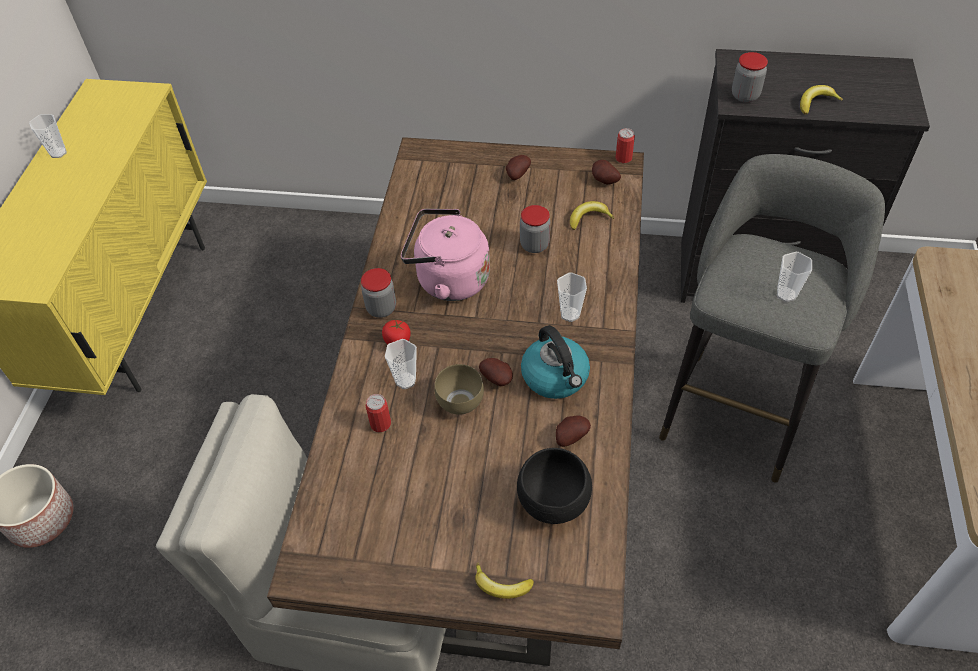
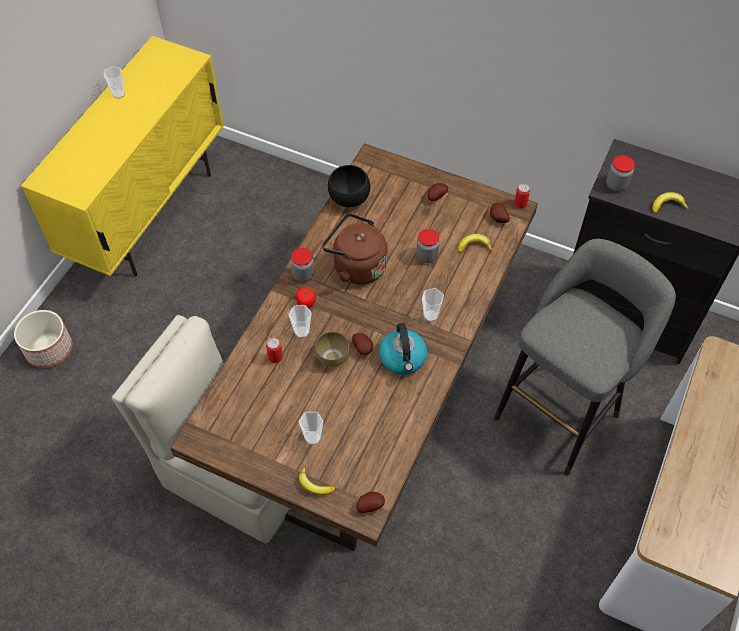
camera: 15 degrees right, 5 degrees up
(448, 280) = (356, 266): pink kettle -> brown kettle
(555, 503) = (368, 443): black bowl -> black bowl (350, 199)
(570, 436) = (396, 402): potato -> potato (370, 505)
(786, 294) = (587, 345): cup -> cup (312, 438)

